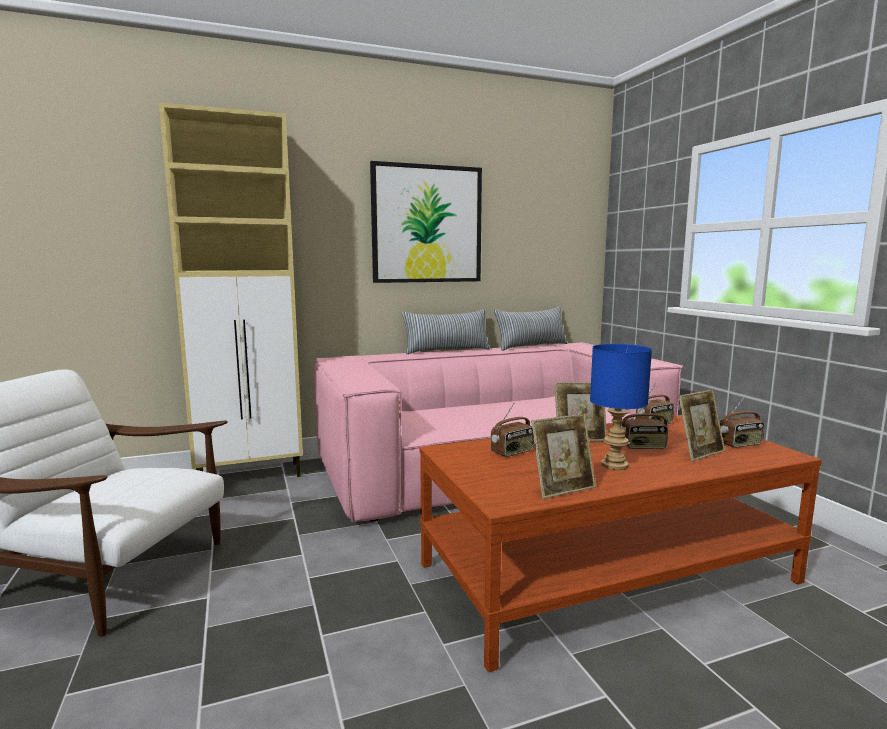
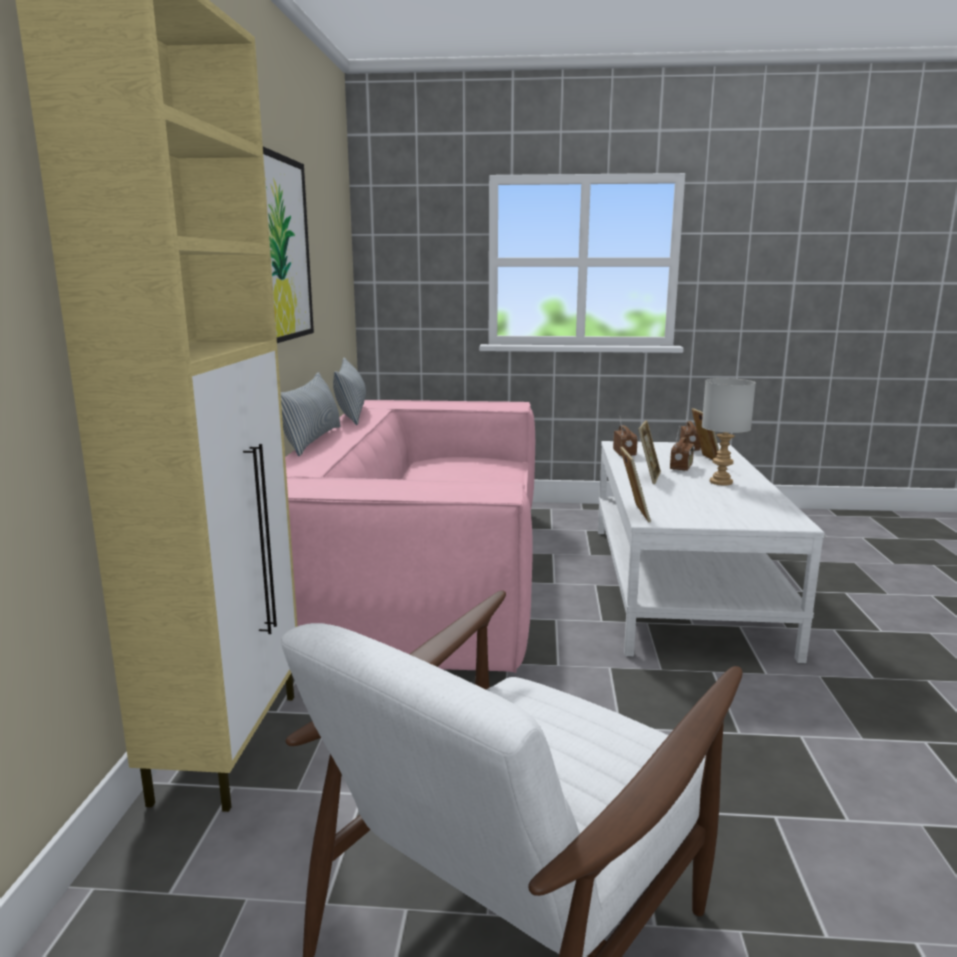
camera: 65 degrees left, 5 degrees up
(512, 452) = (672, 500): radio -> none
(562, 489) = (769, 503): picture frame -> picture frame (633, 513)
(607, 573) = (681, 584): brown coffee table -> white coffee table
(615, 465) = (720, 482): blue table lamp -> grey table lamp

